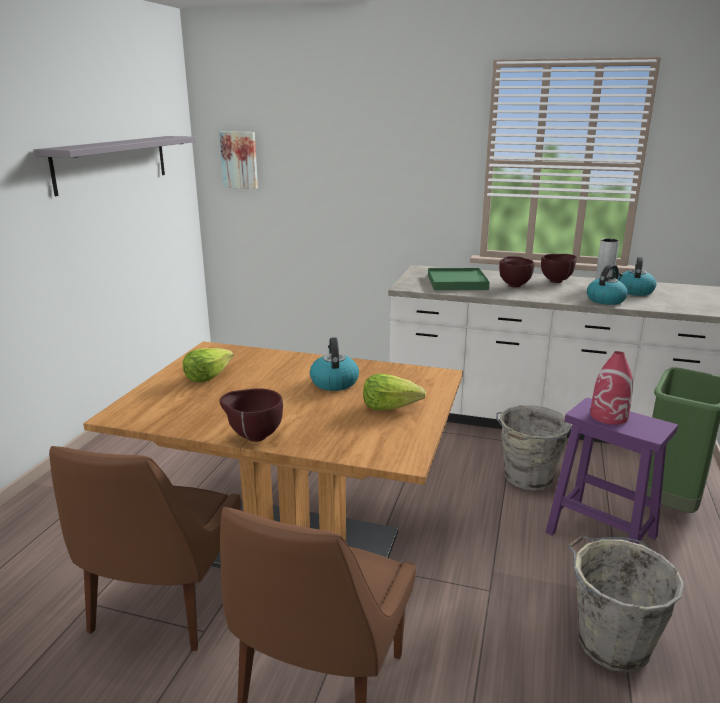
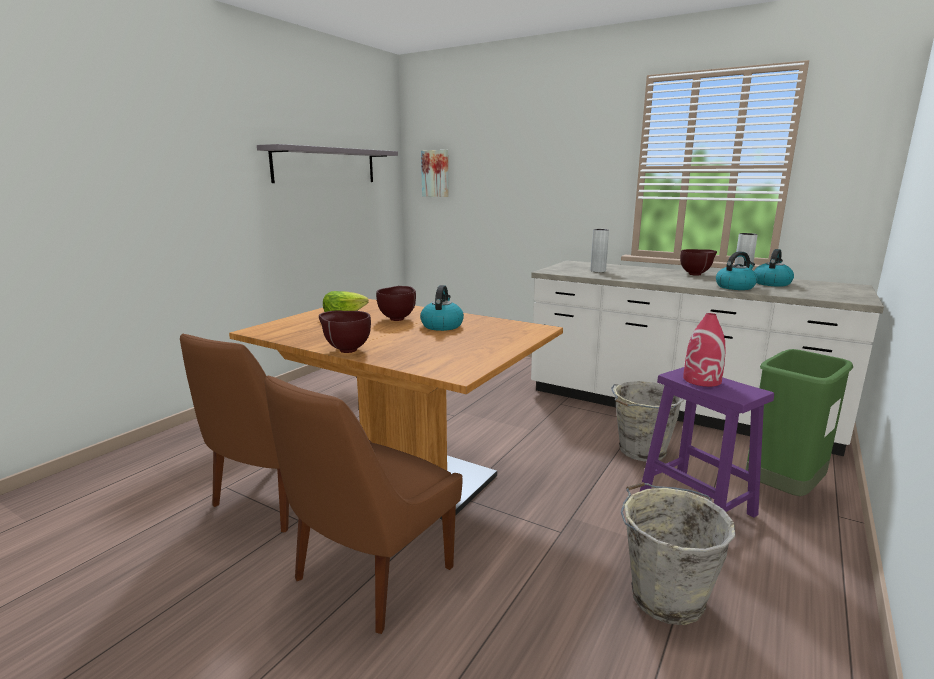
camera: 15 degrees right, 5 degrees down
(390, 407) = (476, 343): lettuce -> none
(457, 282) = (598, 271): green tray -> grey vase
(514, 285) = (651, 275): brown bowl -> brown bowl (398, 318)

